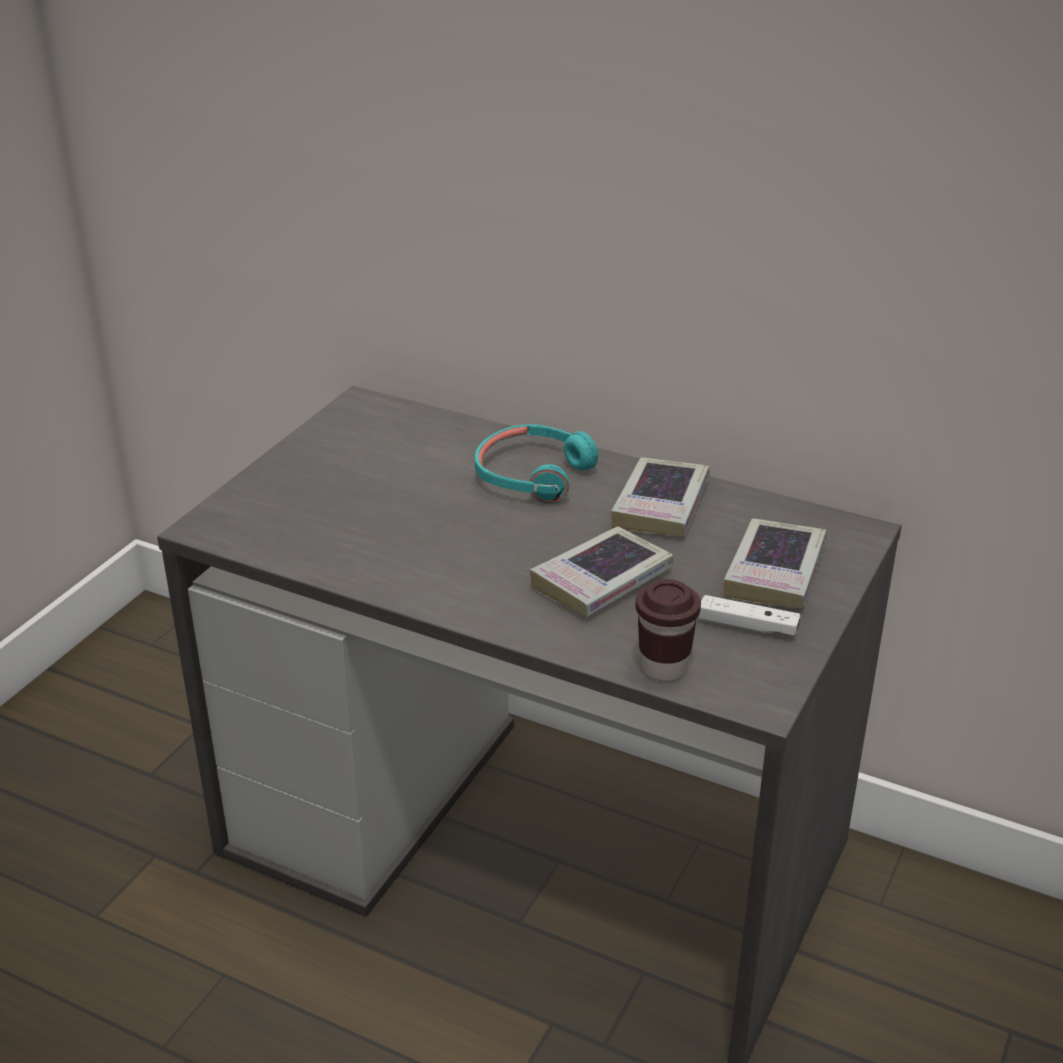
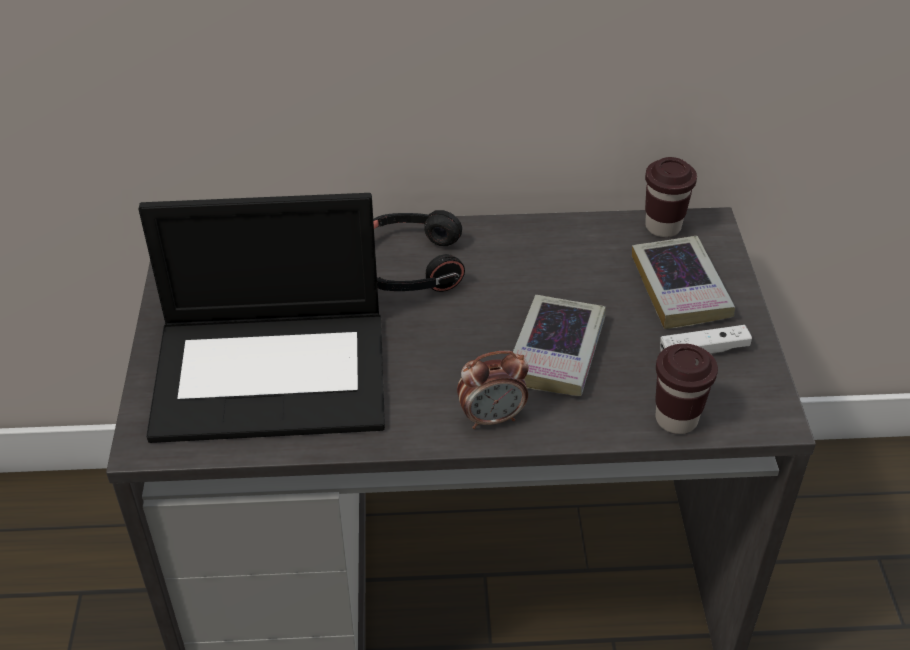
camera: 30 degrees left, 10 degrees up
(344, 514) = (273, 373): none -> laptop
(494, 607) = (492, 418): none -> alarm clock
(533, 475) = (408, 265): turquoise headphones -> black headphones
(661, 505) = (540, 257): book -> none
(809, 519) = (663, 227): none -> brown cup

